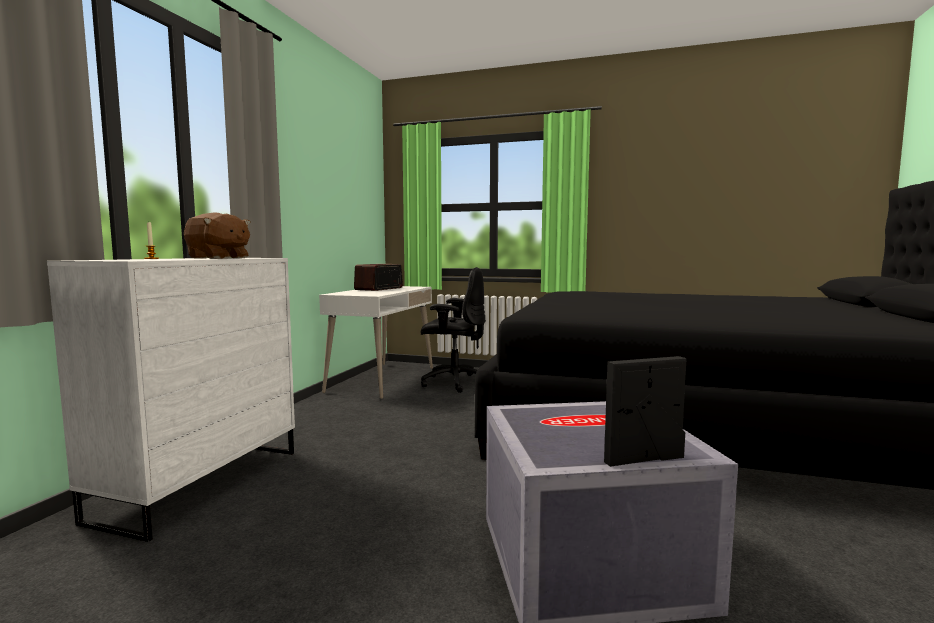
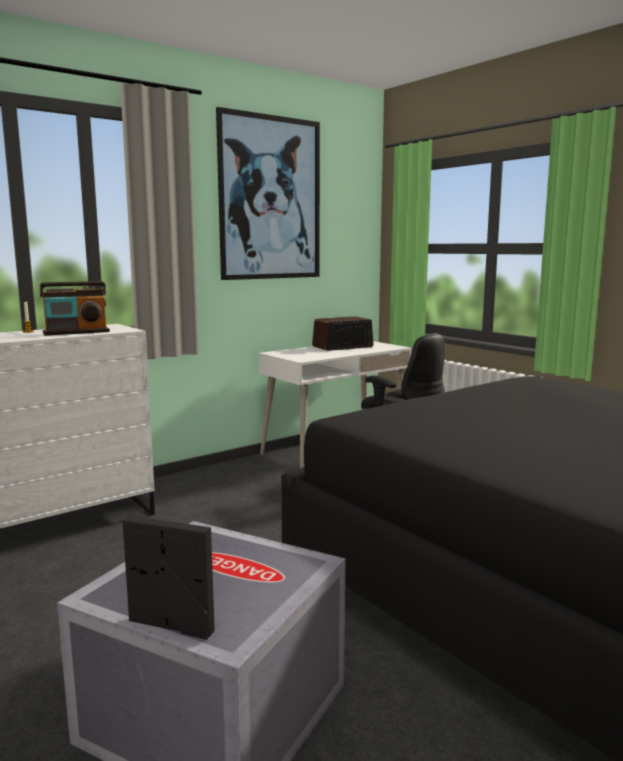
camera: 35 degrees right, 5 degrees up
(218, 258) = (76, 332): brown plush toy -> radio
(320, 153) = (270, 199): none -> picture

